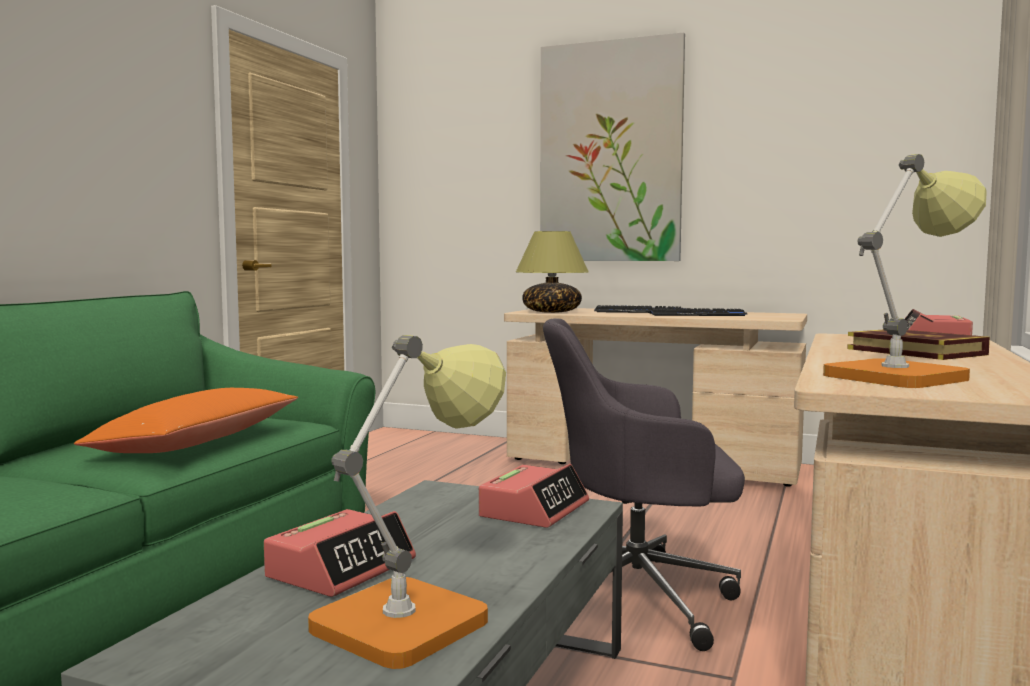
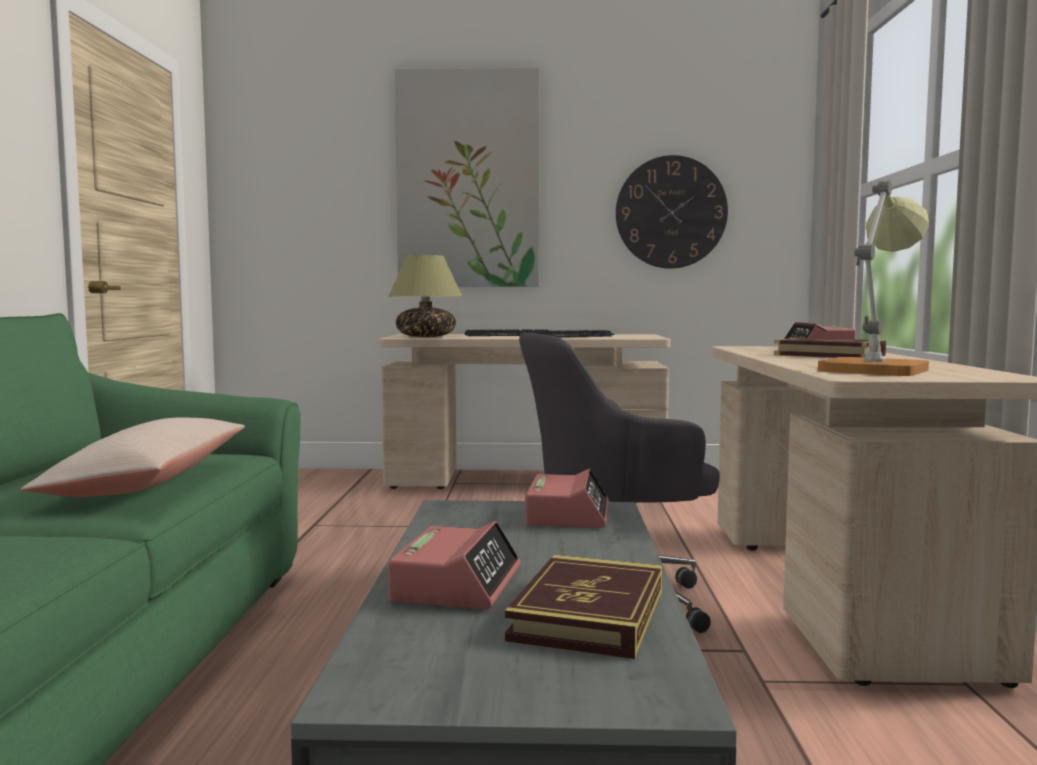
camera: 20 degrees left, 0 degrees up
(197, 442) = (150, 481): orange pillow -> beige pillow
(415, 616) = (589, 614): table lamp -> book
(829, 179) = (671, 212): none -> wall clock

